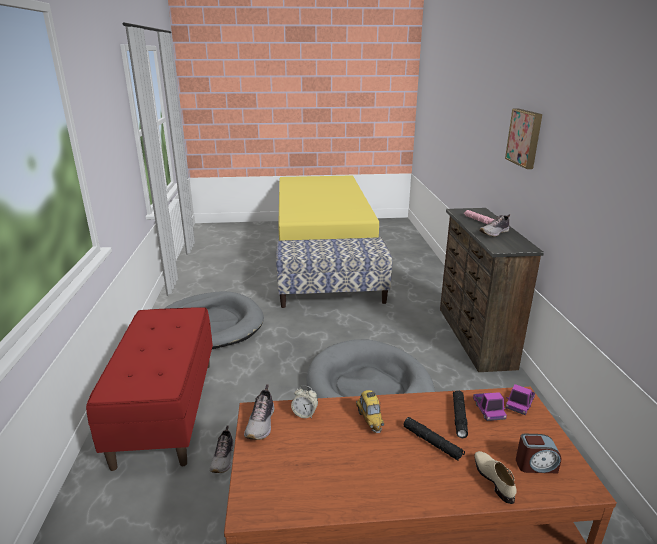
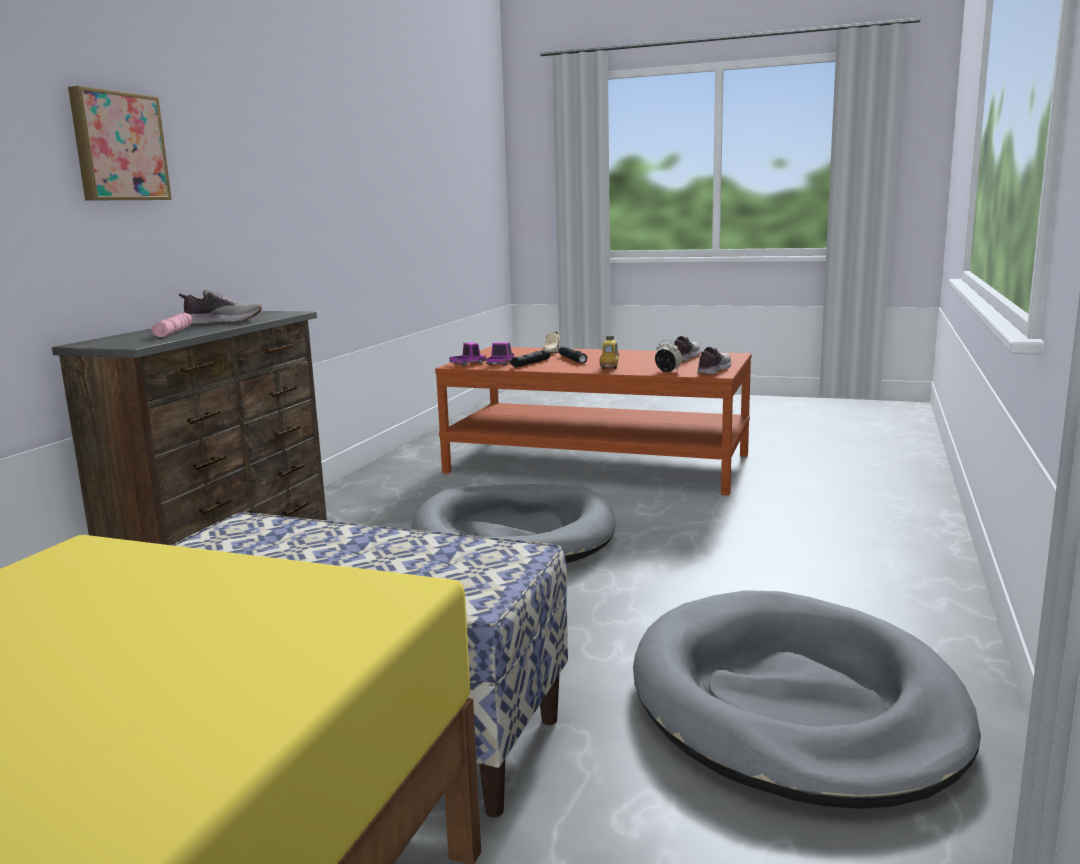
camera: 155 degrees left, 10 degrees down
(166, 410) = (857, 561): red bench -> none
(223, 458) = (757, 512): shoe -> shoe (684, 358)
(535, 465) = (513, 352): alarm clock -> none

